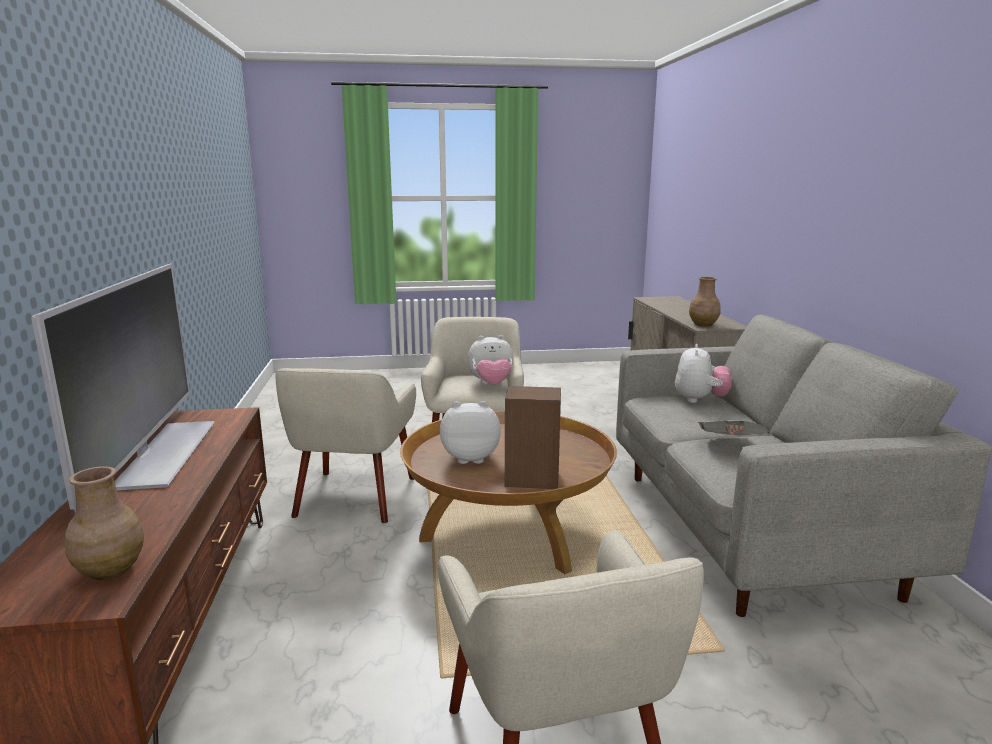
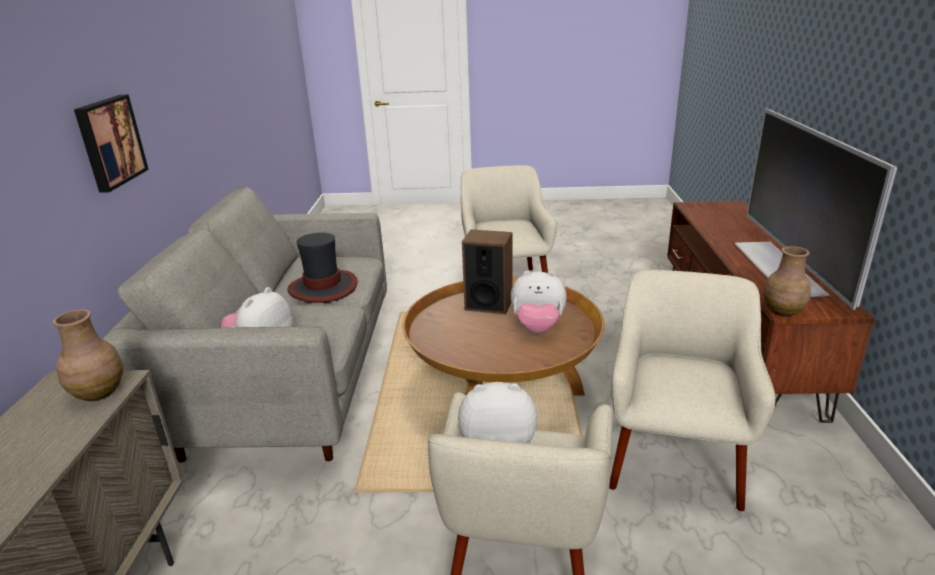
camera: 170 degrees left, 10 degrees up
(110, 570) = (702, 212): brown vase -> brown vase (783, 311)
(731, 446) = (323, 287): newspaper -> hat
(865, 234) = (109, 142): none -> picture

